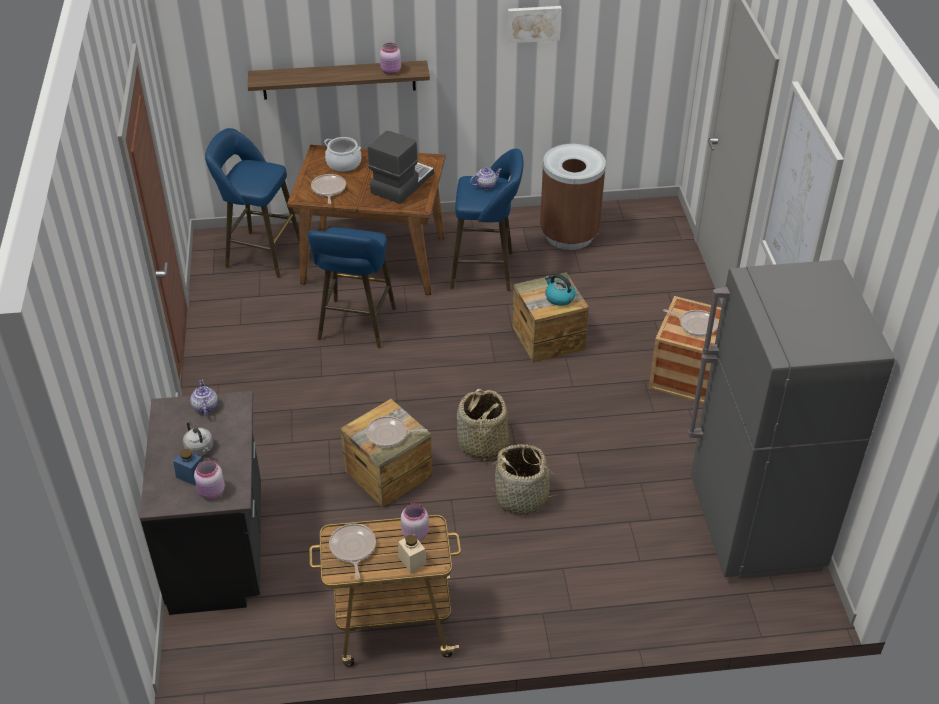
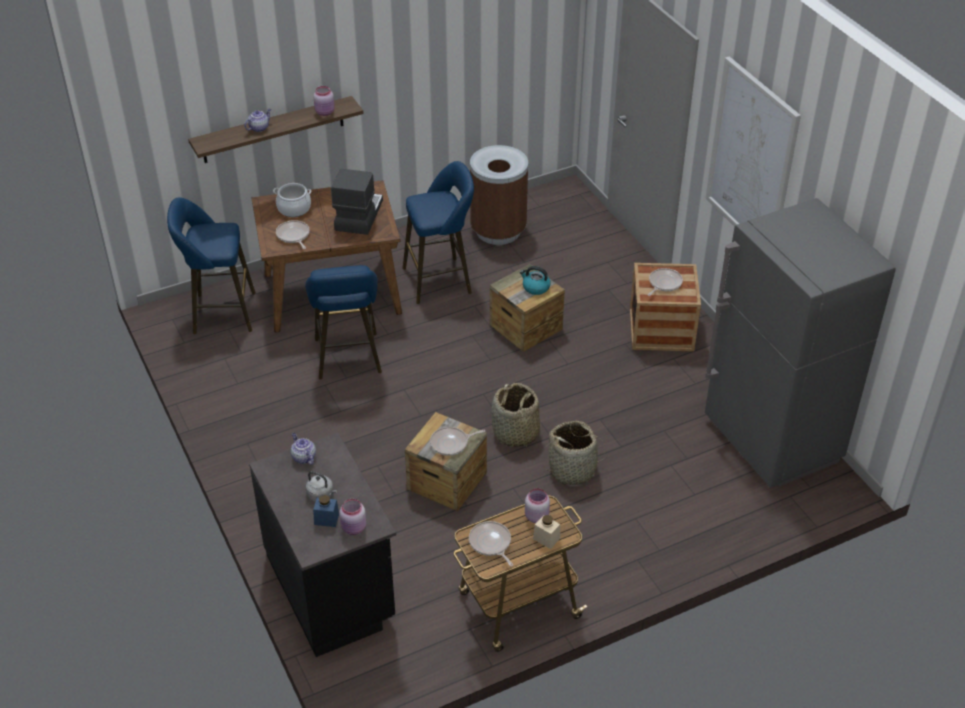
camera: 20 degrees left, 0 degrees up
(486, 185) = (435, 200): teapot -> teapot (259, 128)
(533, 23) = (443, 43): picture -> none
(696, 325) = (664, 283): frying pan -> frying pan turned 60 degrees counterclockwise

